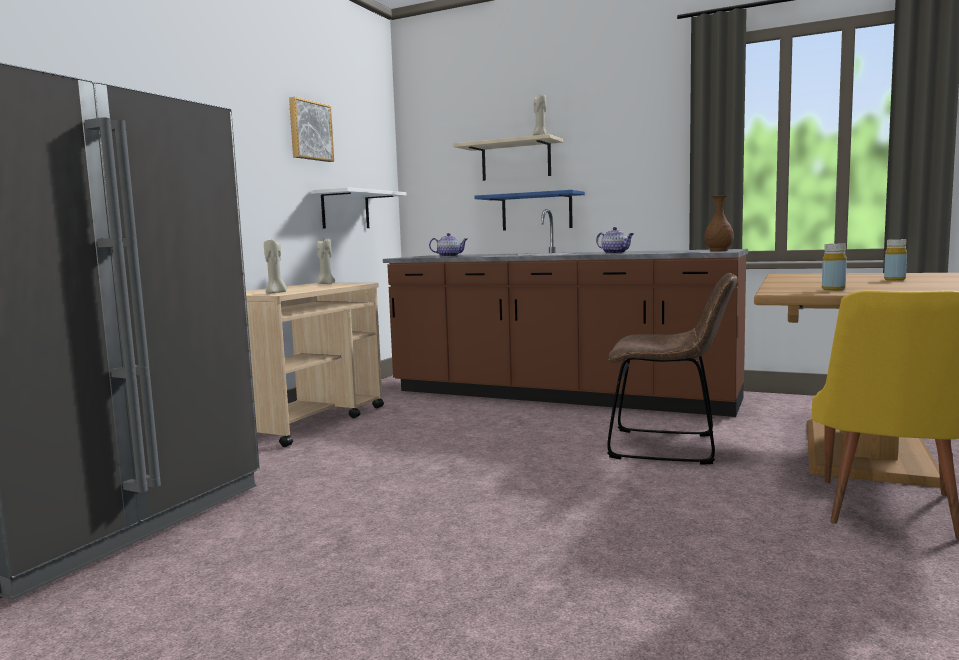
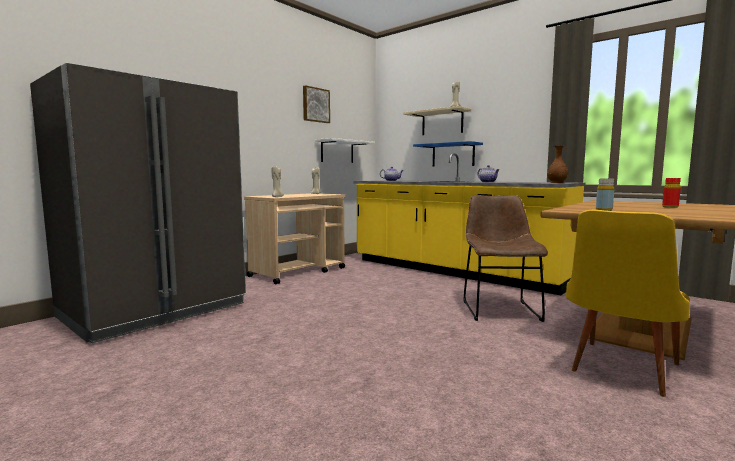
camera: 15 degrees right, 0 degrees up
(559, 396) = (453, 271): brown counter -> yellow counter
(670, 447) = (499, 309): brown chair -> brown chair turned 120 degrees counterclockwise
(894, 280) = (670, 207): yellow bottle -> red bottle

